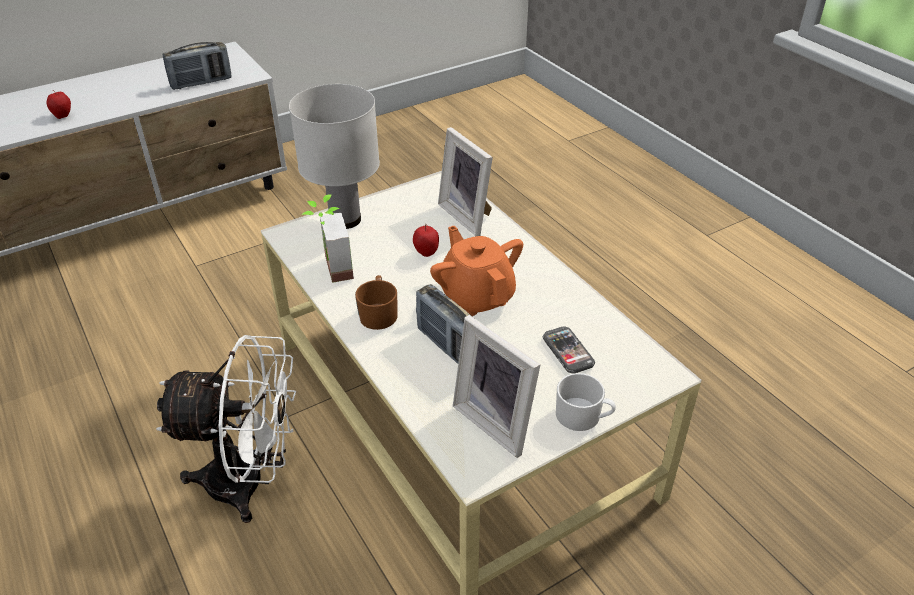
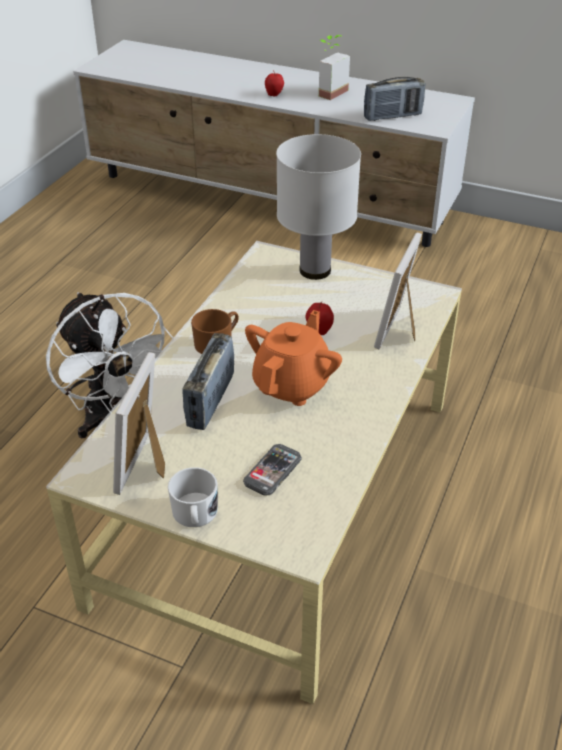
camera: 55 degrees right, 0 degrees up
(201, 83) = (392, 116): radio -> radio turned 45 degrees counterclockwise
(330, 269) = (245, 294): potted plant -> potted plant (328, 91)

